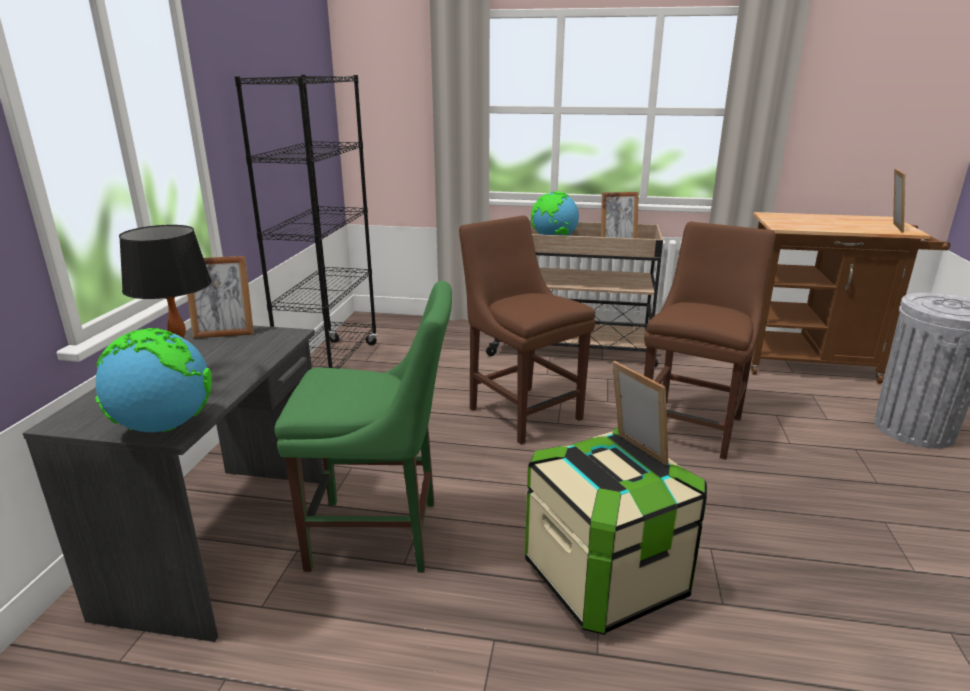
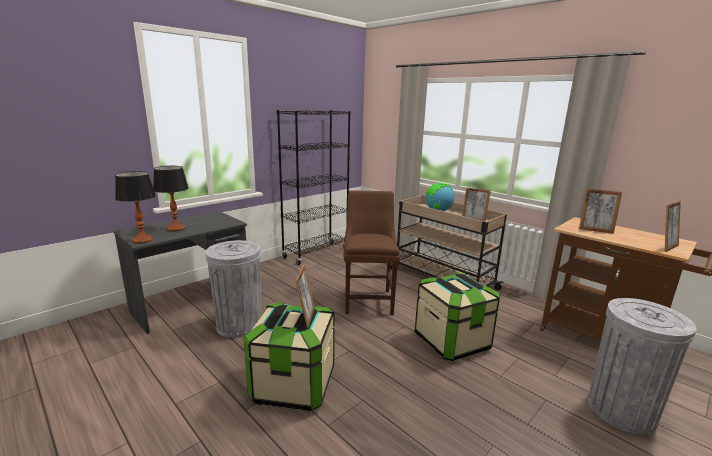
camera: 35 degrees right, 5 degrees down
(164, 426) = (142, 240): globe -> table lamp
(225, 333) = (217, 217): picture frame -> picture frame (595, 230)
(381, 535) = (239, 325): green chair -> grey trash can
(693, 425) = (452, 341): brown chair -> storage box

